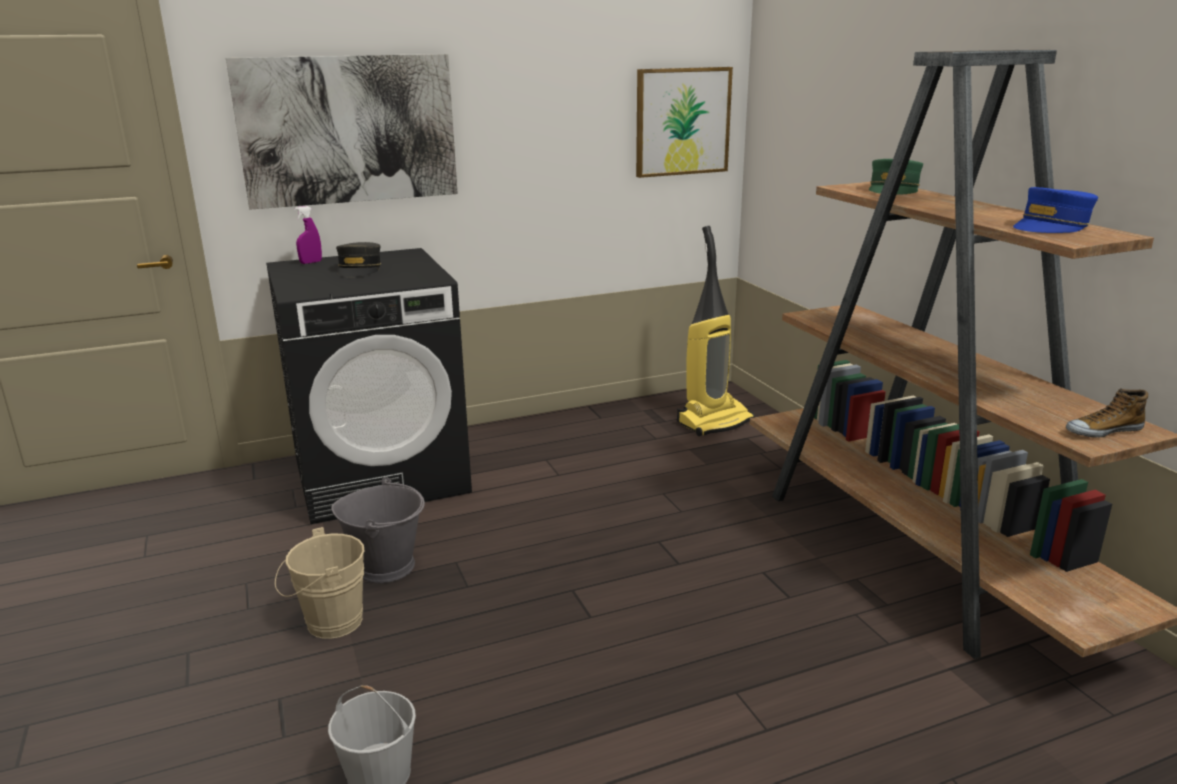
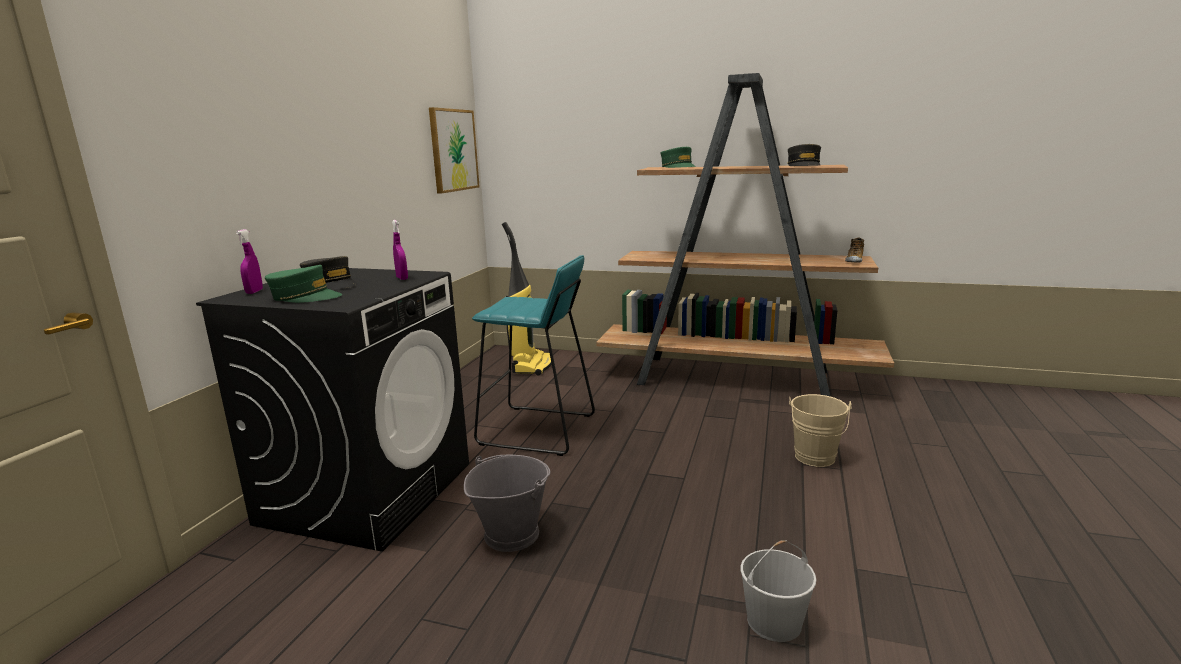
camera: 50 degrees left, 5 degrees down
(309, 278) = (305, 297): none -> green cap
(328, 623) = (553, 588): beige bucket -> beige bucket (815, 459)
(349, 130) = (251, 150): picture -> none
(407, 278) = (402, 278): none -> purple spray bottle
(578, 492) = (537, 430): none -> turquoise stool
(1051, 226) = (804, 165): blue cap -> grey cap

